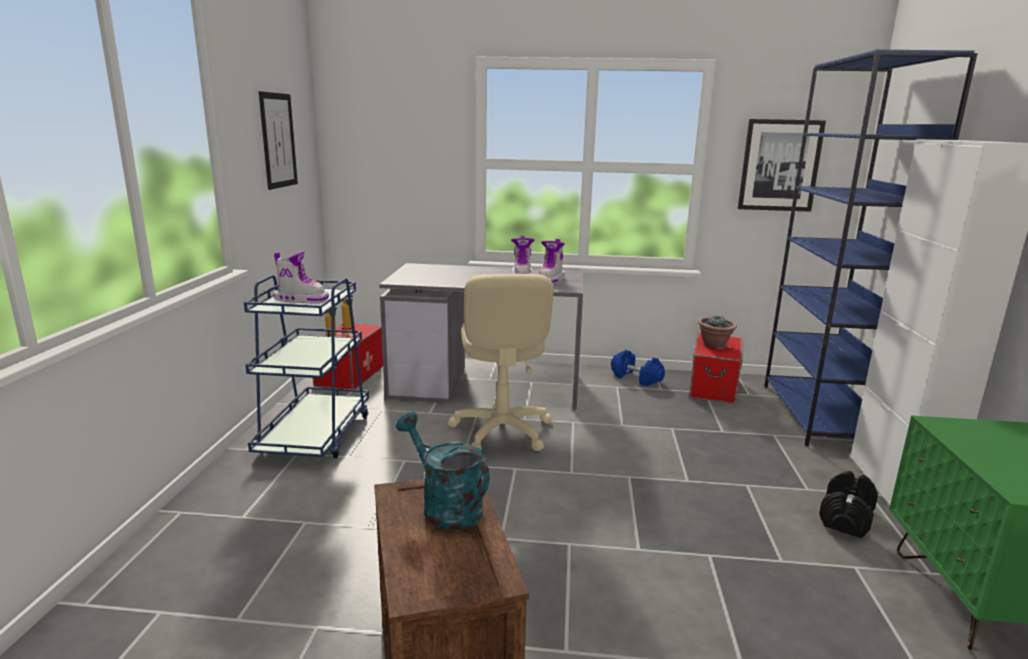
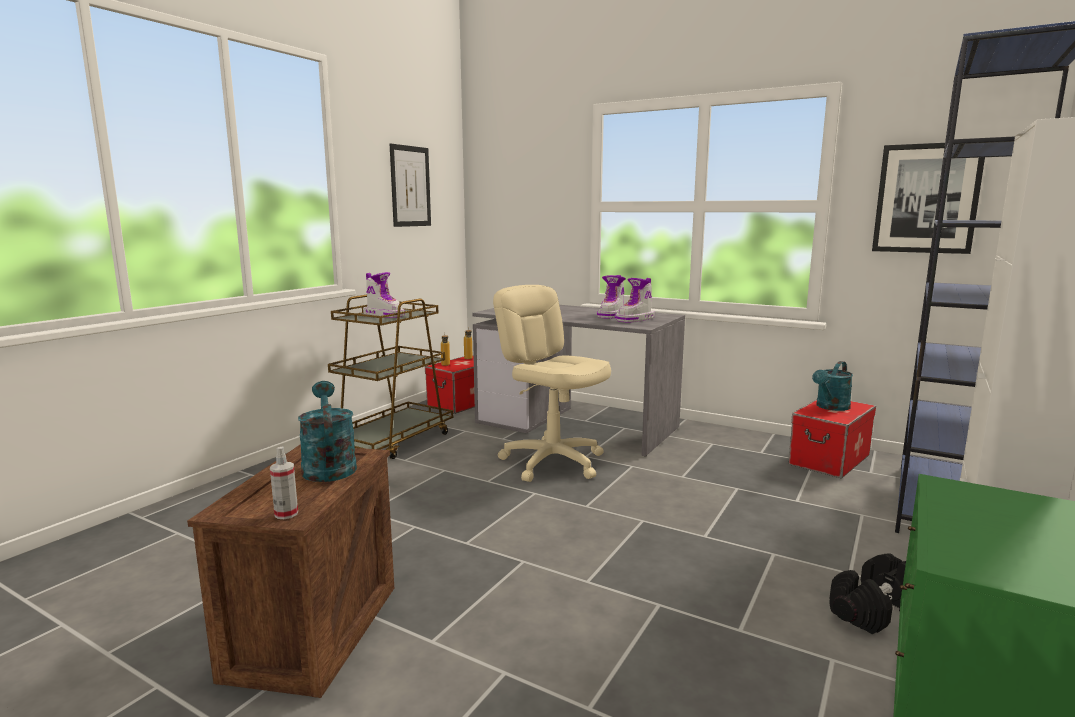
camera: 25 degrees right, 5 degrees down
(315, 435) = (393, 441): blue cart -> brown cart
(486, 578) = (286, 514): none -> spray bottle
(501, 431) = (553, 462): beige office chair -> beige office chair turned 120 degrees clockwise
(636, 378) = (742, 439): blue dumbbell -> none
(714, 344) = (830, 407): potted plant -> turquoise watering can

